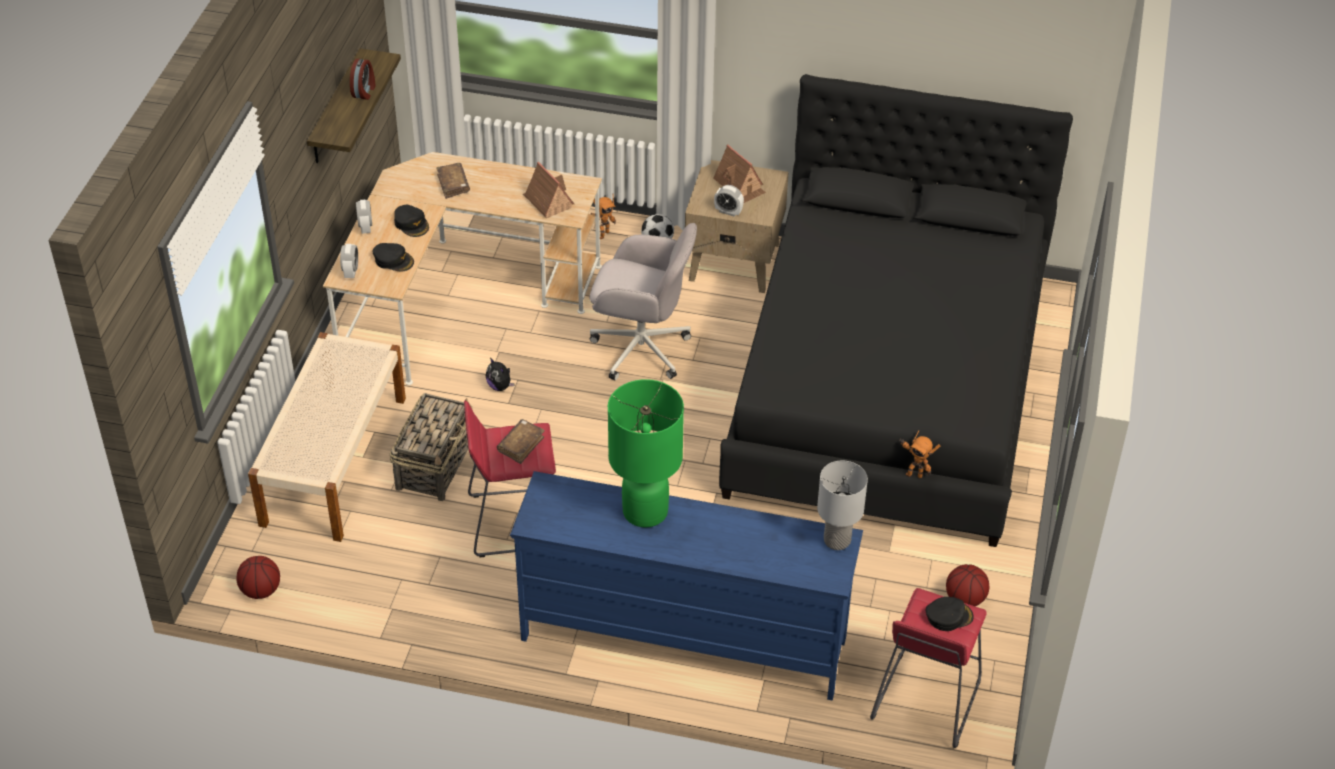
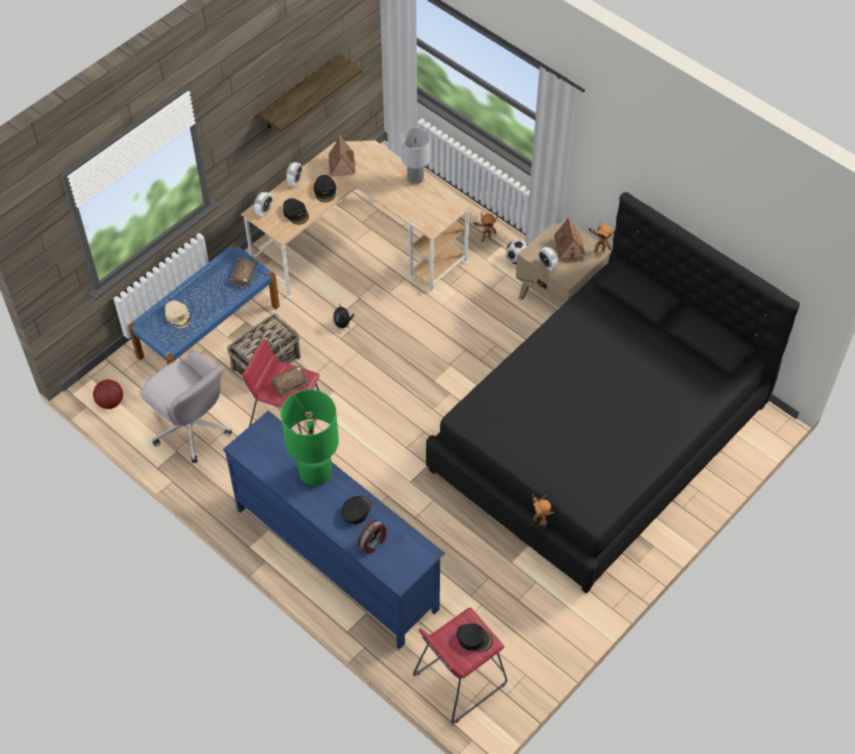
camera: 30 degrees right, 10 degrees up
(308, 437) = (178, 316): none -> beige cap
(333, 460) = (208, 331): beige bench -> blue bench
(364, 91) = (319, 89): alarm clock -> alarm clock (373, 543)
(453, 184) = (371, 171): brown book -> brown book (244, 274)
(547, 201) = (423, 210): toy house -> toy house (342, 164)
(642, 350) = (451, 337): grey office chair -> grey office chair (192, 430)
(726, 530) = (356, 510): none -> black cap
(773, 175) = (598, 249): none -> toy robot
(836, 543) = (420, 554): grey table lamp -> grey table lamp (415, 179)
(965, 599) = (537, 621): basketball -> none

